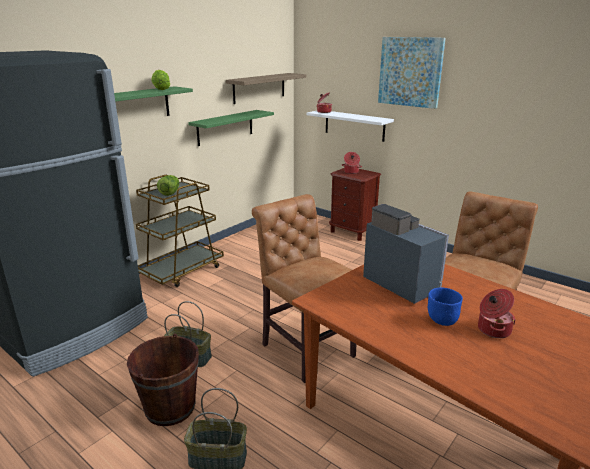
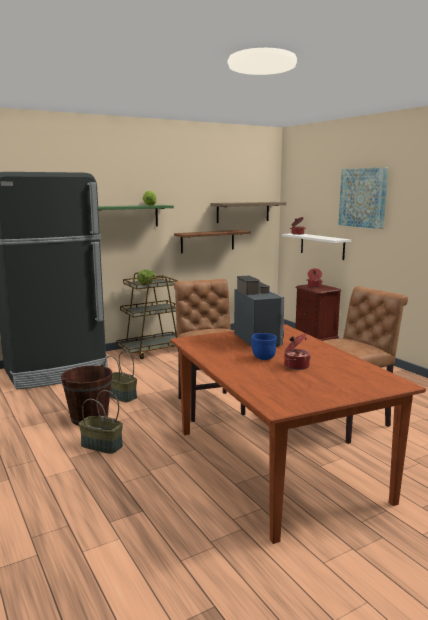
camera: 20 degrees right, 10 degrees down
(225, 127) = (207, 241): green shelf -> brown shelf

